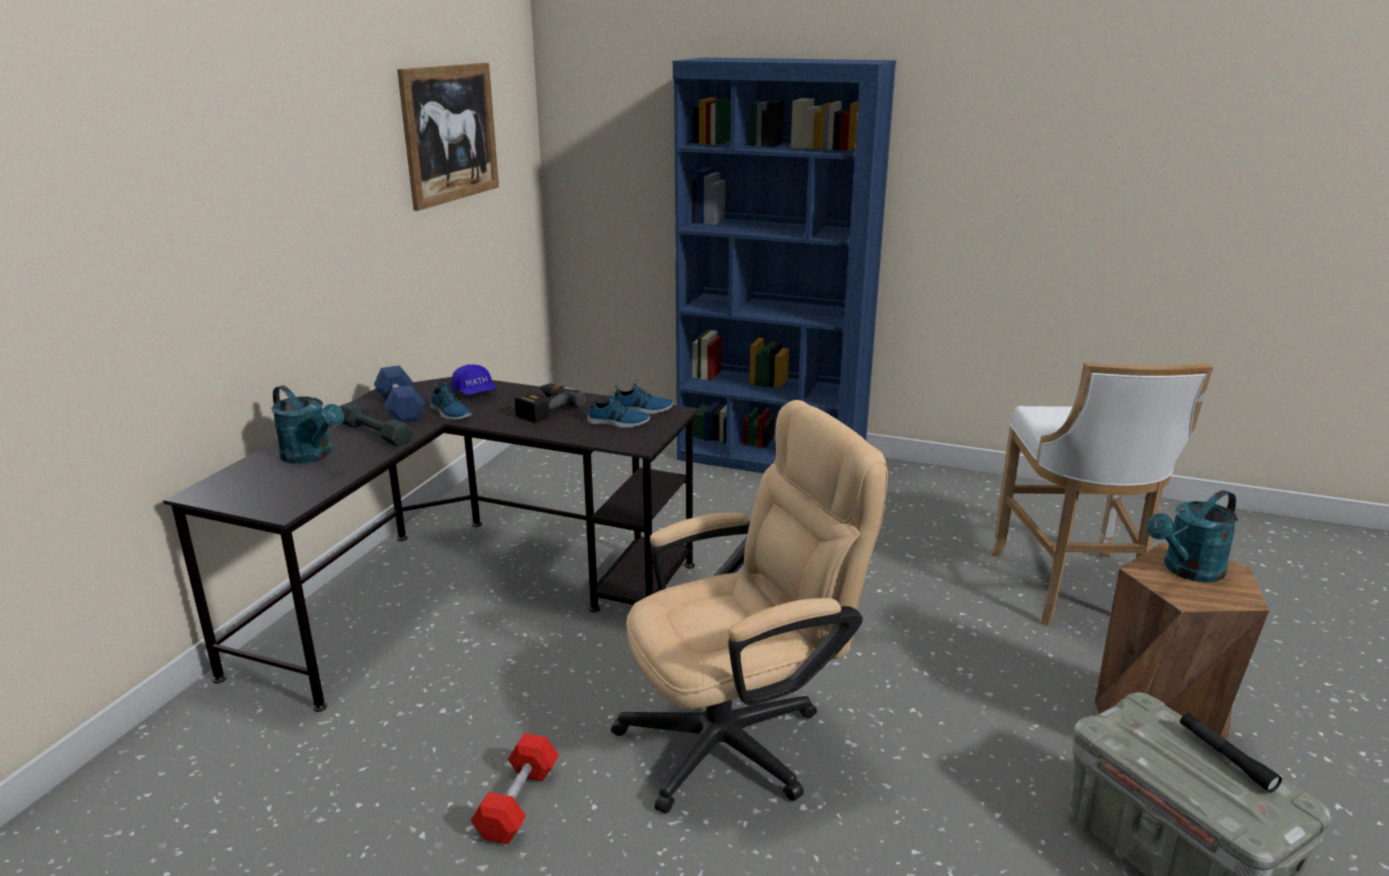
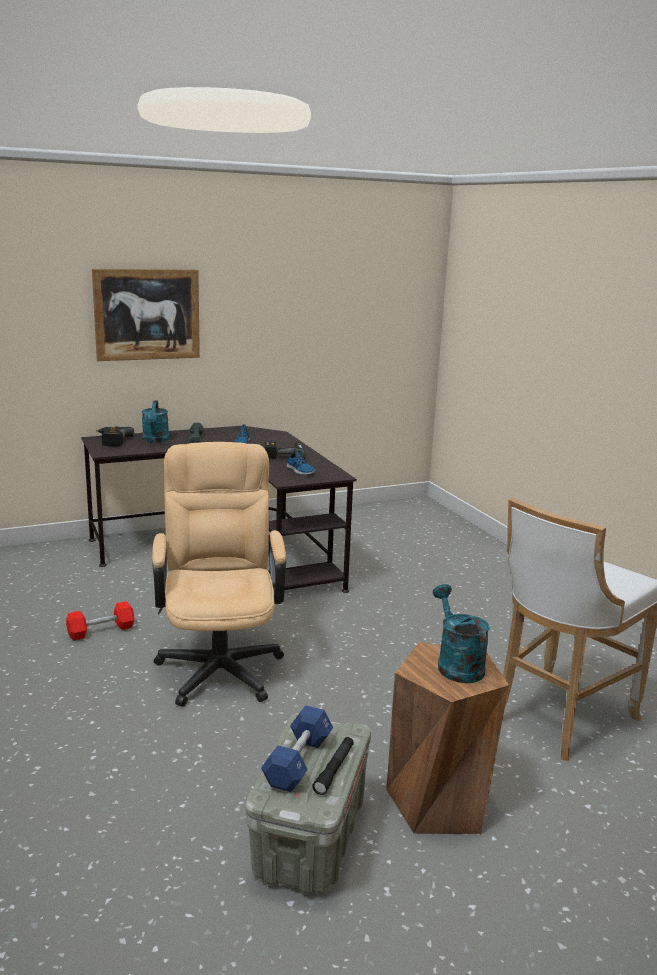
camera: 45 degrees right, 5 degrees down
(240, 485) = (111, 441): none -> power drill
(401, 408) = (229, 435): blue dumbbell -> blue dumbbell (298, 762)
(450, 133) = (345, 287): picture -> picture (147, 314)
(475, 393) = (273, 439): blue cap -> none
(642, 410) = (327, 470): shoe -> none
(740, 738) = (220, 663): beige office chair -> beige office chair turned 120 degrees counterclockwise
(771, 458) = (507, 566): blue bookcase -> none
(1187, 571) = (456, 664): turquoise watering can -> turquoise watering can turned 60 degrees clockwise

